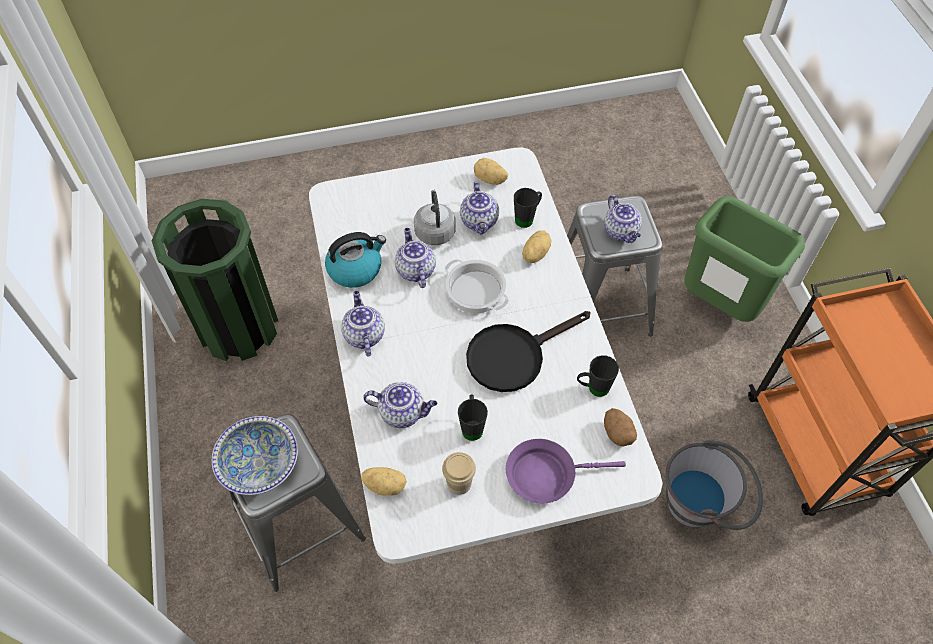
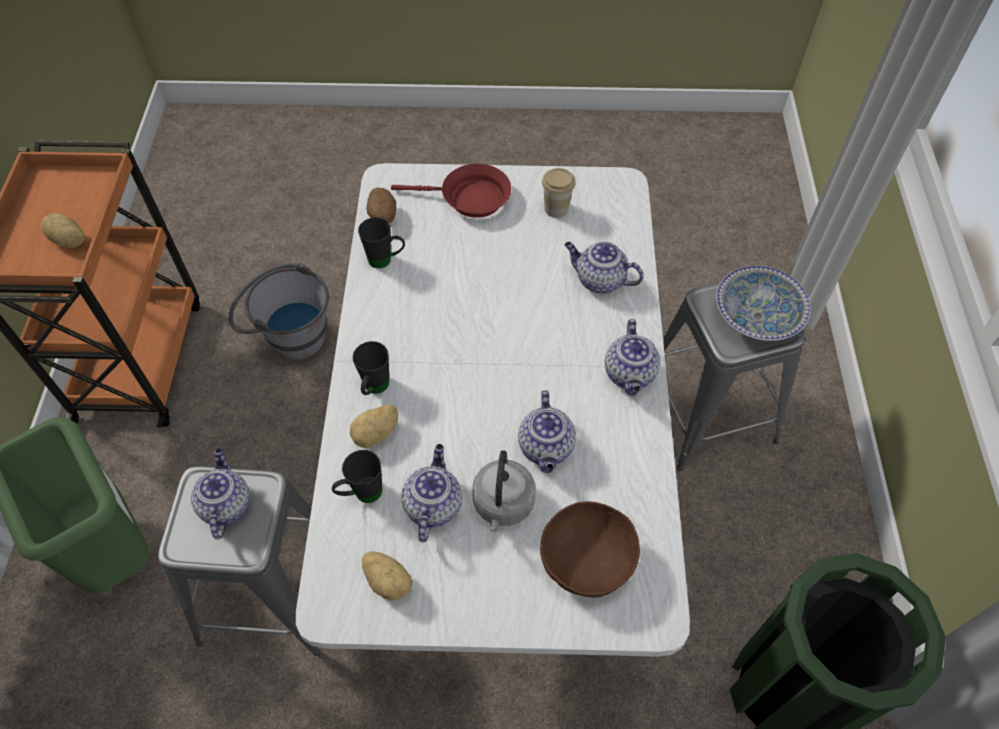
camera: 165 degrees left, 0 degrees up
(355, 269) = (628, 470): kettle -> none
(374, 213) = (587, 560): none -> brown bowl
(385, 485) = (629, 221): potato -> potato (69, 241)
(472, 425) = (528, 253): black mug -> black mug (374, 389)
(475, 291) = (475, 399): cooking pot -> none
(514, 355) = (457, 312): black frying pan -> none
(546, 474) = (469, 198): purple frying pan -> red frying pan

